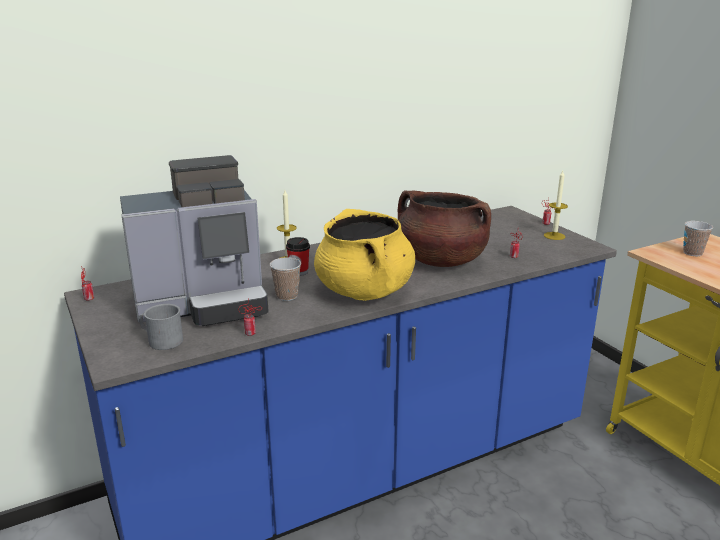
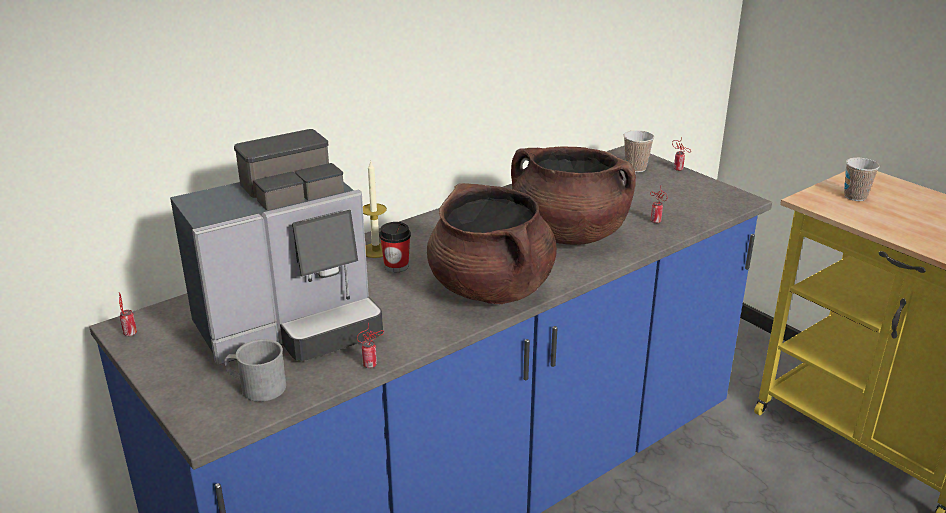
camera: 10 degrees left, 5 degrees up
(287, 296) = (395, 304): cup -> cup (635, 168)
(365, 292) = (491, 289): yellow cooking pot -> brown cooking pot
(554, 236) = (694, 187): candle -> none

